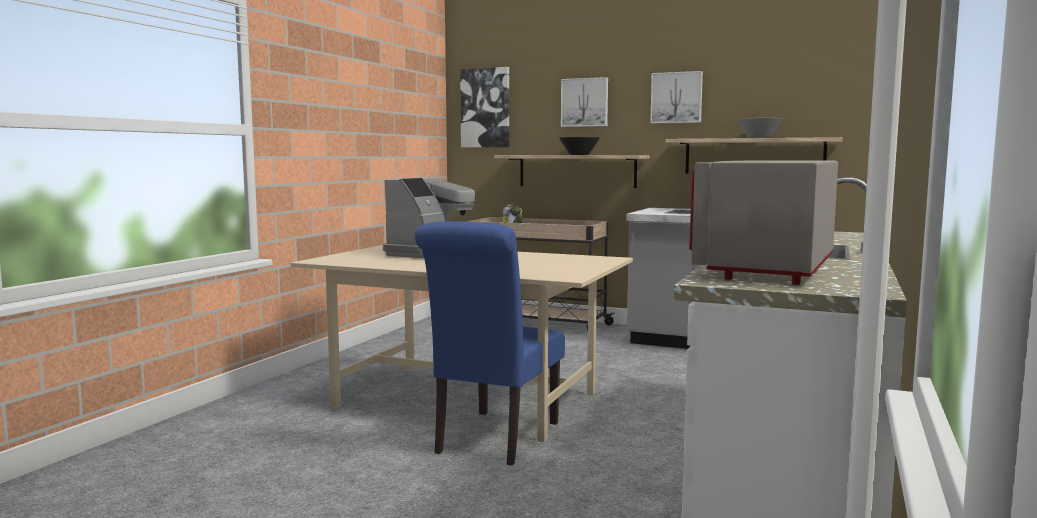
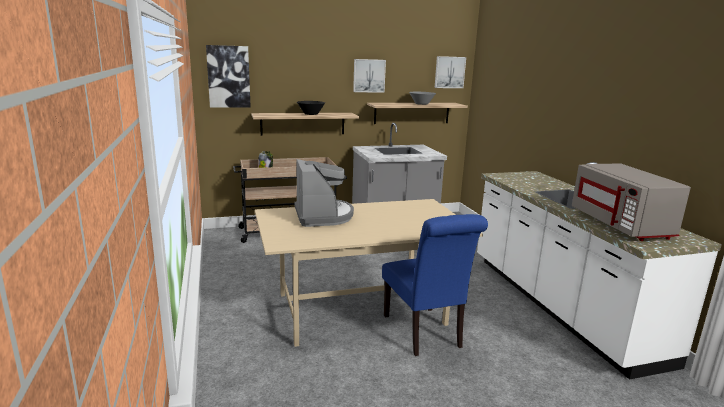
camera: 40 degrees left, 10 degrees up
(585, 102) = (308, 76): picture -> picture (449, 72)

